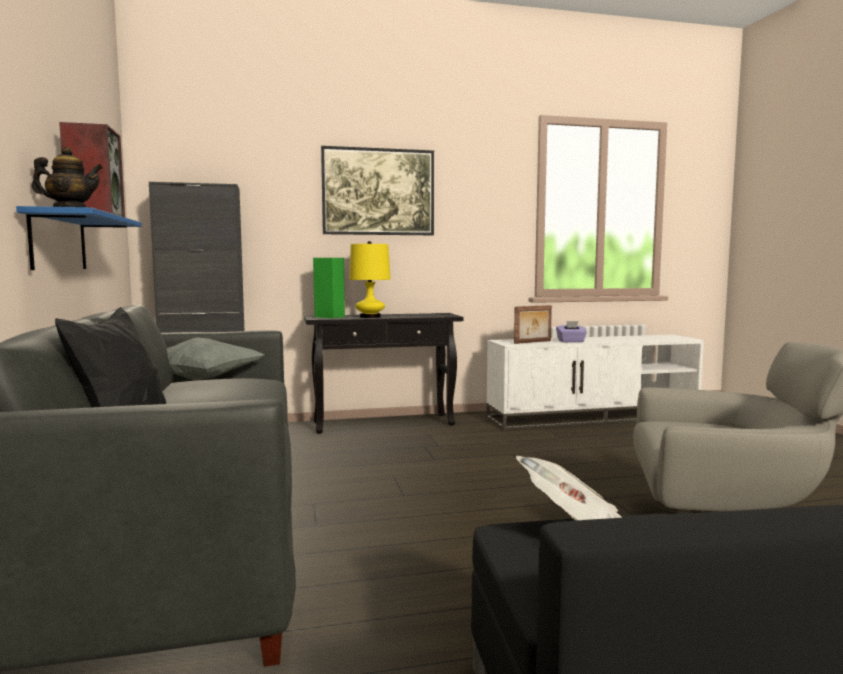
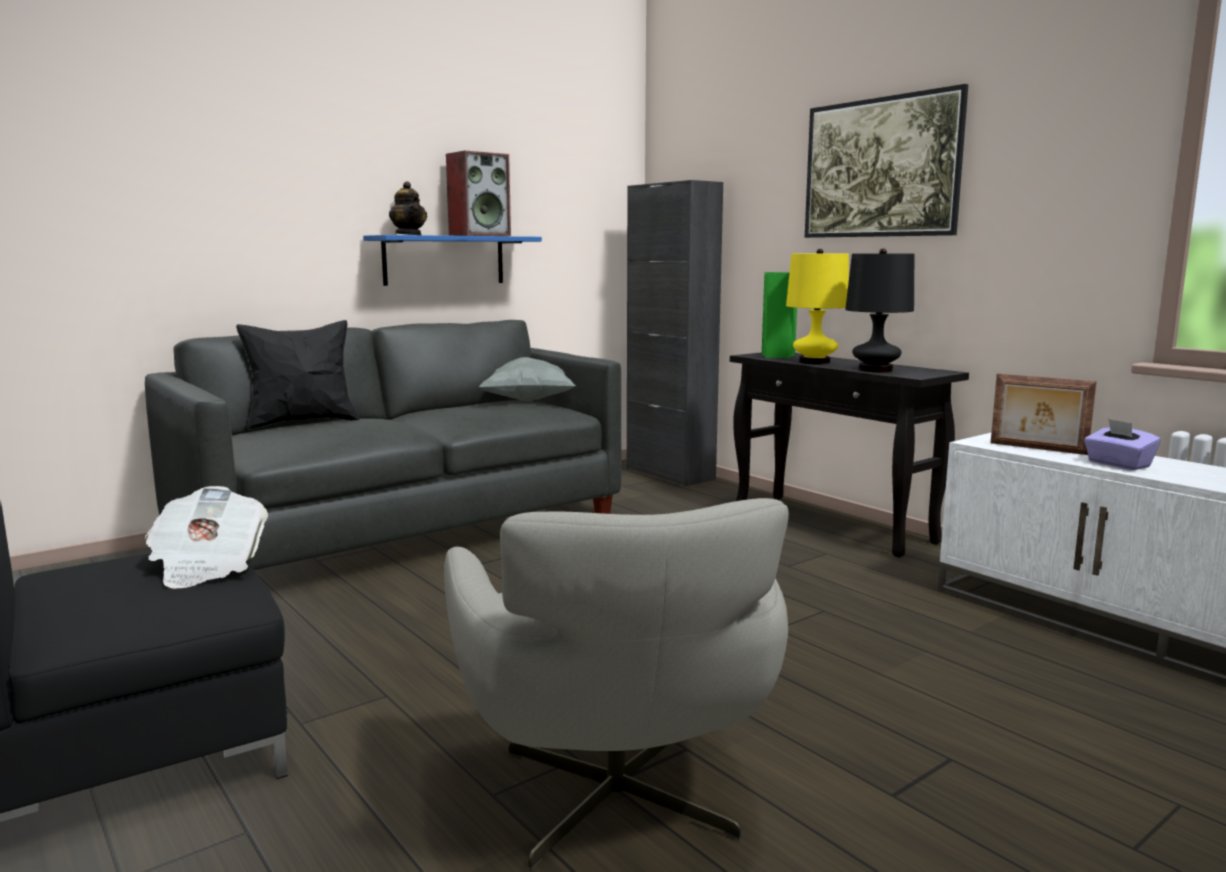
camera: 65 degrees right, 5 degrees up
(419, 316) = (875, 370): none -> black table lamp

